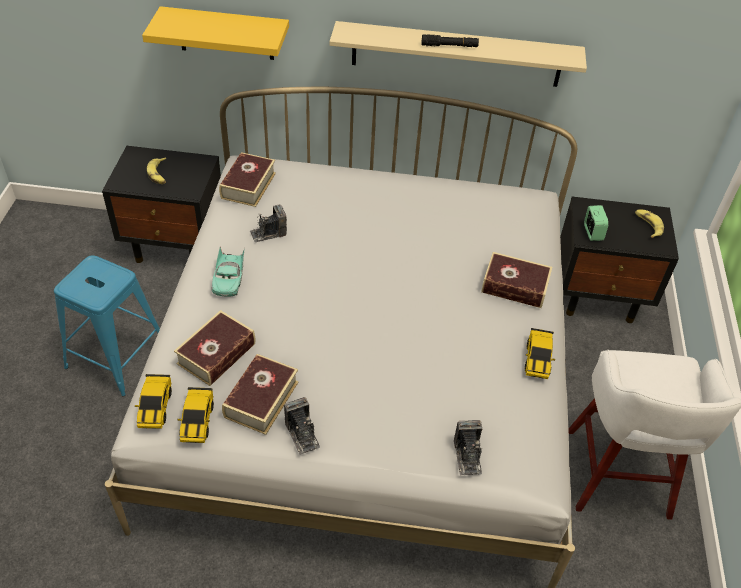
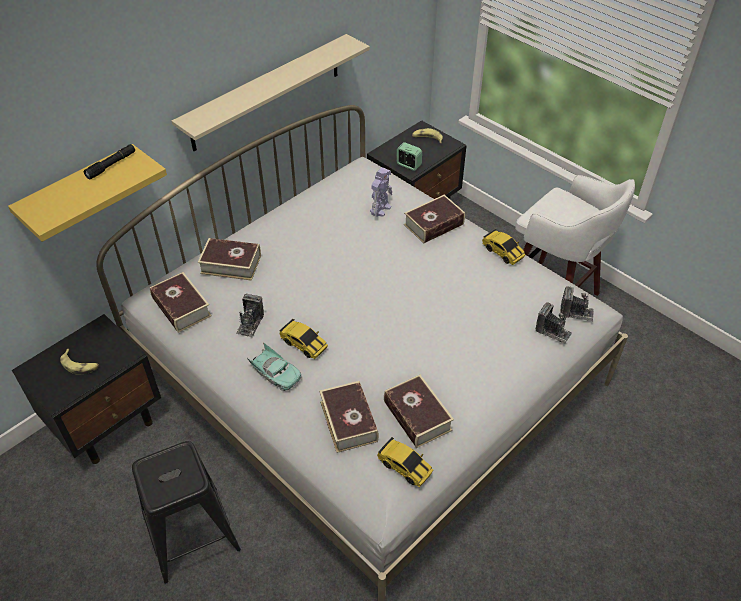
camera: 50 degrees left, 0 degrees up
(117, 356) = (191, 533): blue stool -> black stool
(155, 407) = (368, 488): toy car -> toy car (304, 344)
(302, 435) = (468, 409): camera -> camera (576, 312)
(321, 185) = (231, 264): none -> book
(449, 46) = (275, 85): black flashlight -> black flashlight (111, 165)
(492, 238) = (381, 209): none -> toy robot

